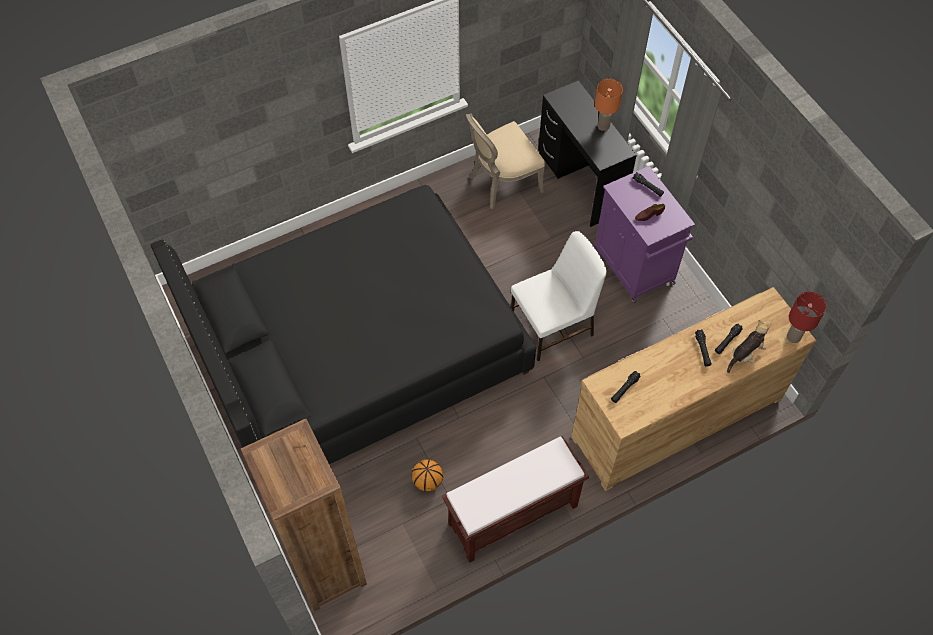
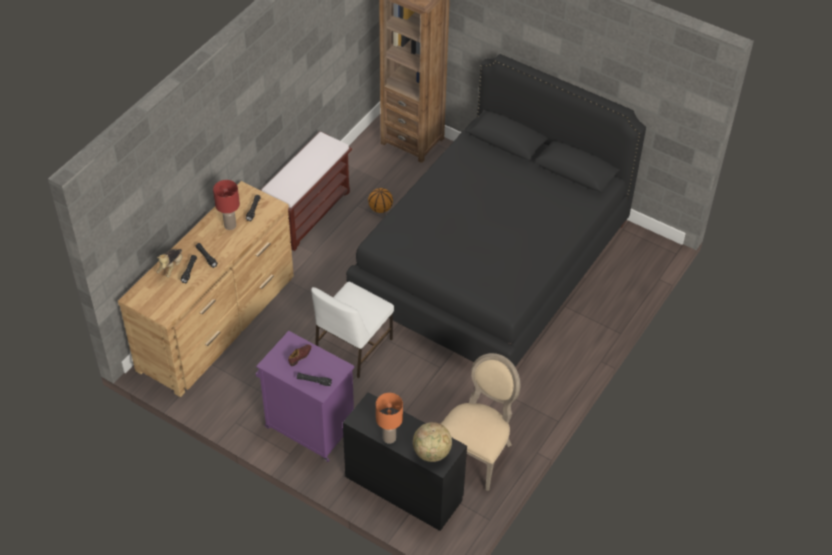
camera: 150 degrees right, 10 degrees down
(575, 101) = (432, 453): none -> globe
(793, 337) = (136, 294): red table lamp -> red table lamp (230, 225)

